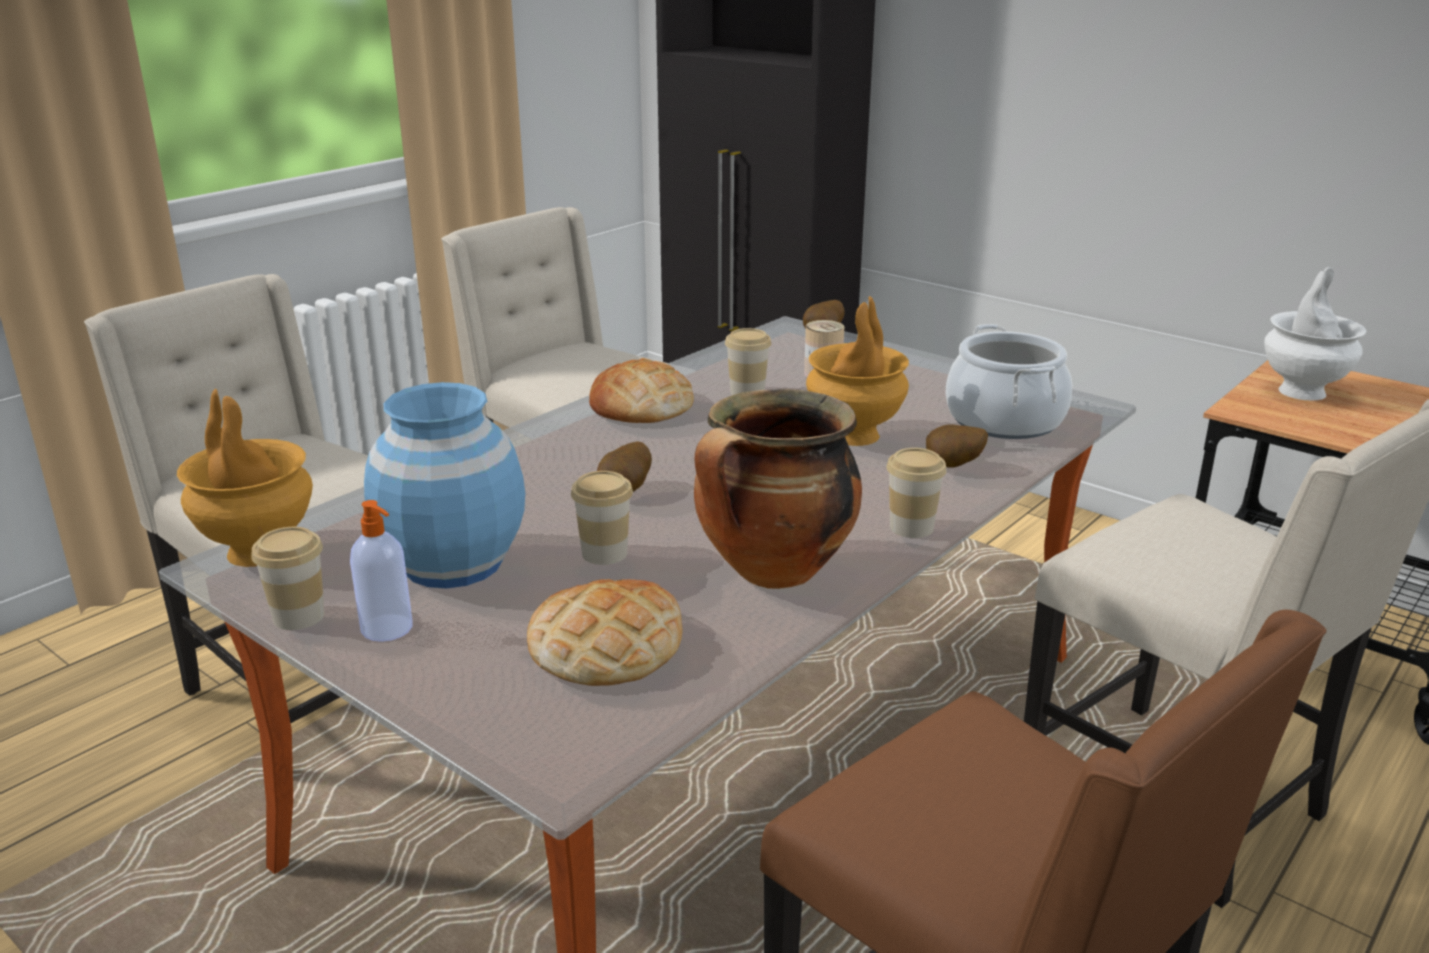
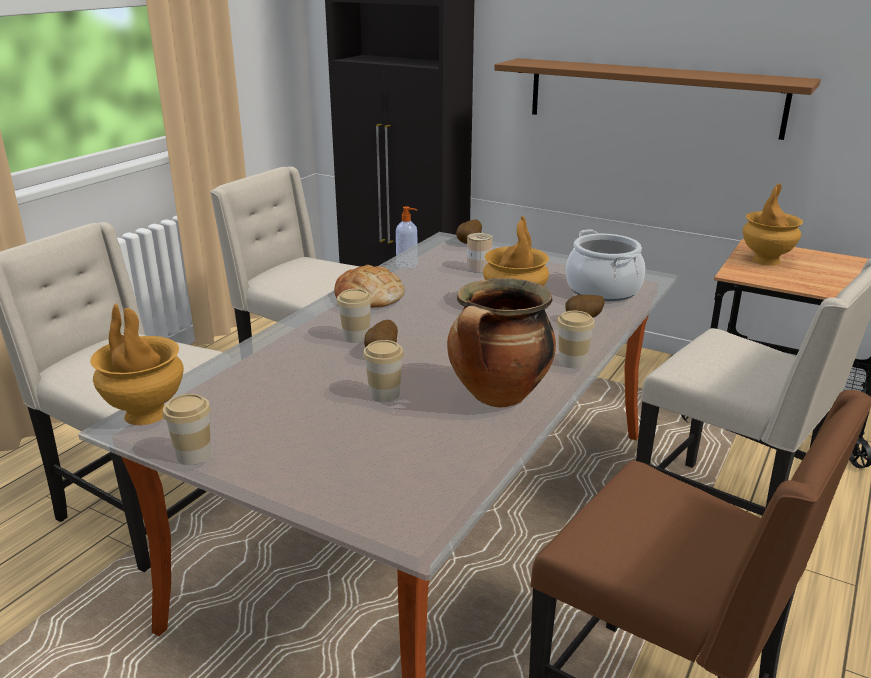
camera: 10 degrees left, 0 degrees up
(388, 629) = (259, 457): soap dispenser -> soap dispenser (407, 265)
(453, 562) = (286, 409): blue vase -> none
(606, 645) = (410, 453): bread -> none
(747, 392) = (435, 282): cup -> cup (356, 336)
(1143, 121) = (652, 97): none -> brown shelf
(1302, 391) = (765, 260): white vase -> brown vase

